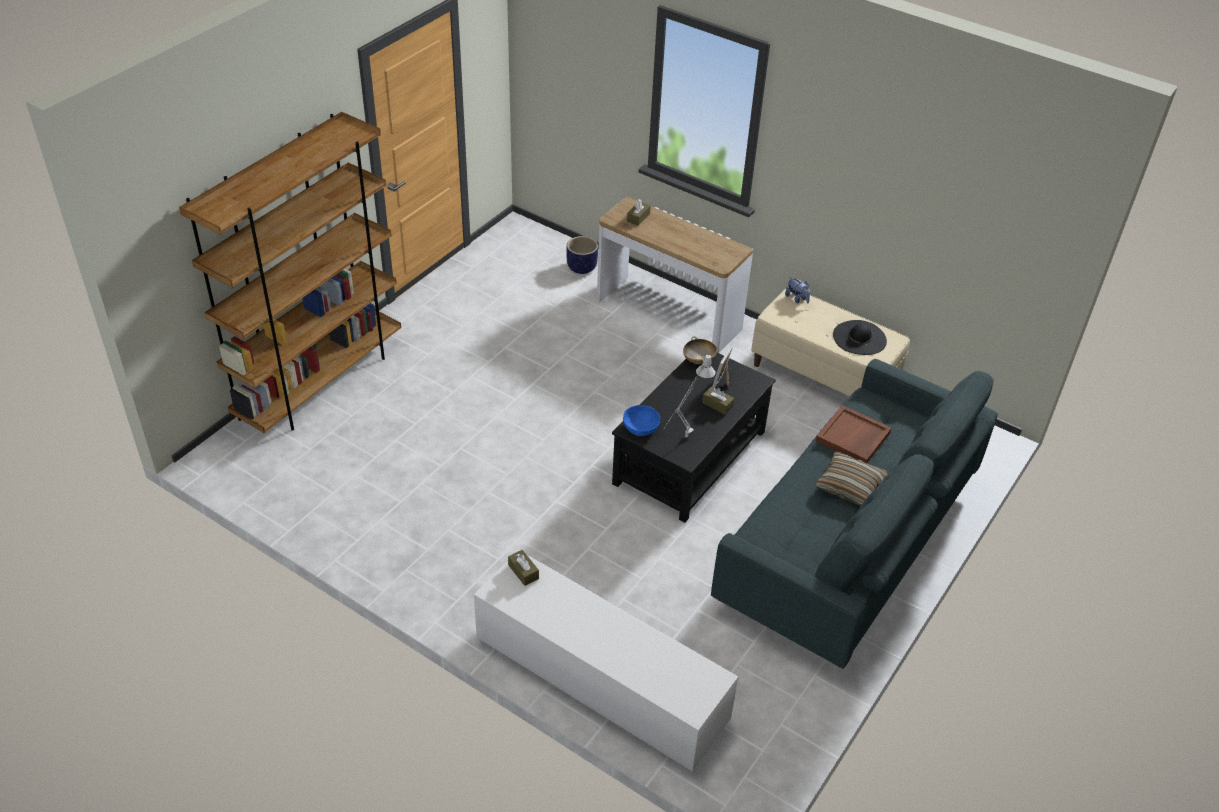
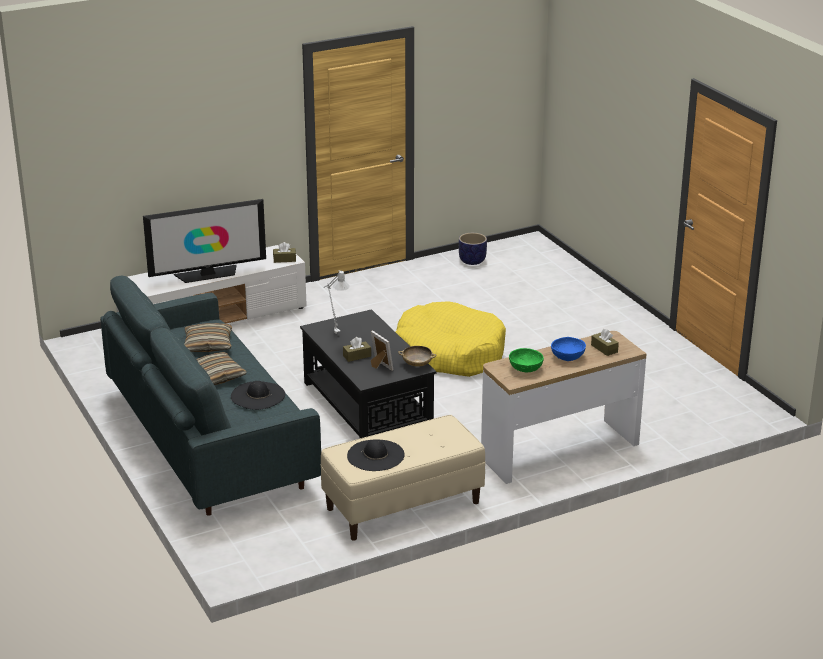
camera: 120 degrees right, 15 degrees down
(320, 382) = (585, 285): brown bookcase -> none
(543, 435) = (450, 353): none -> yellow dog bed
(582, 268) = (666, 427): planter -> planter (472, 261)
(615, 630) = (208, 274): none -> television
(640, 428) = (363, 320): blue bowl -> blue bowl (568, 357)
(711, 249) = (525, 369): none -> green bowl
(796, 523) = (208, 345): none -> pillow
(797, 299) = (459, 443): plush toy -> none
(853, 437) = (257, 395): brown tray -> black hat

